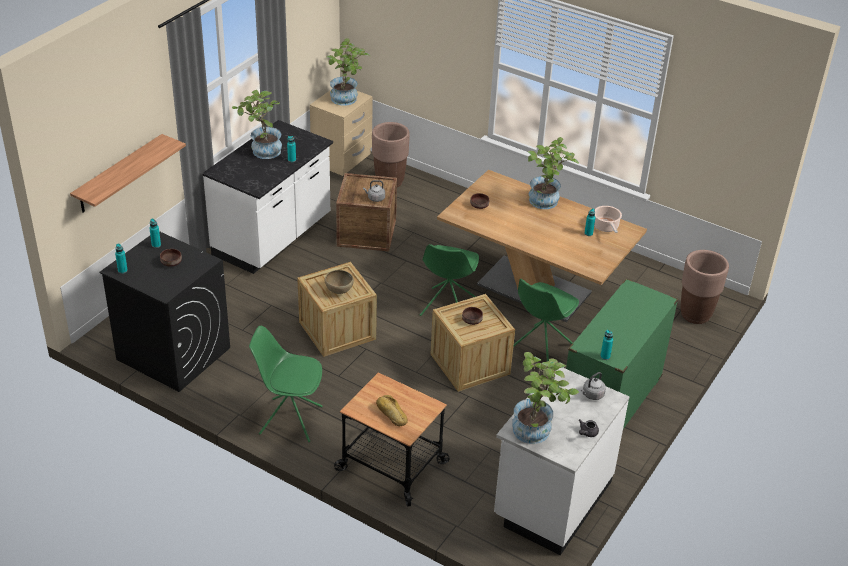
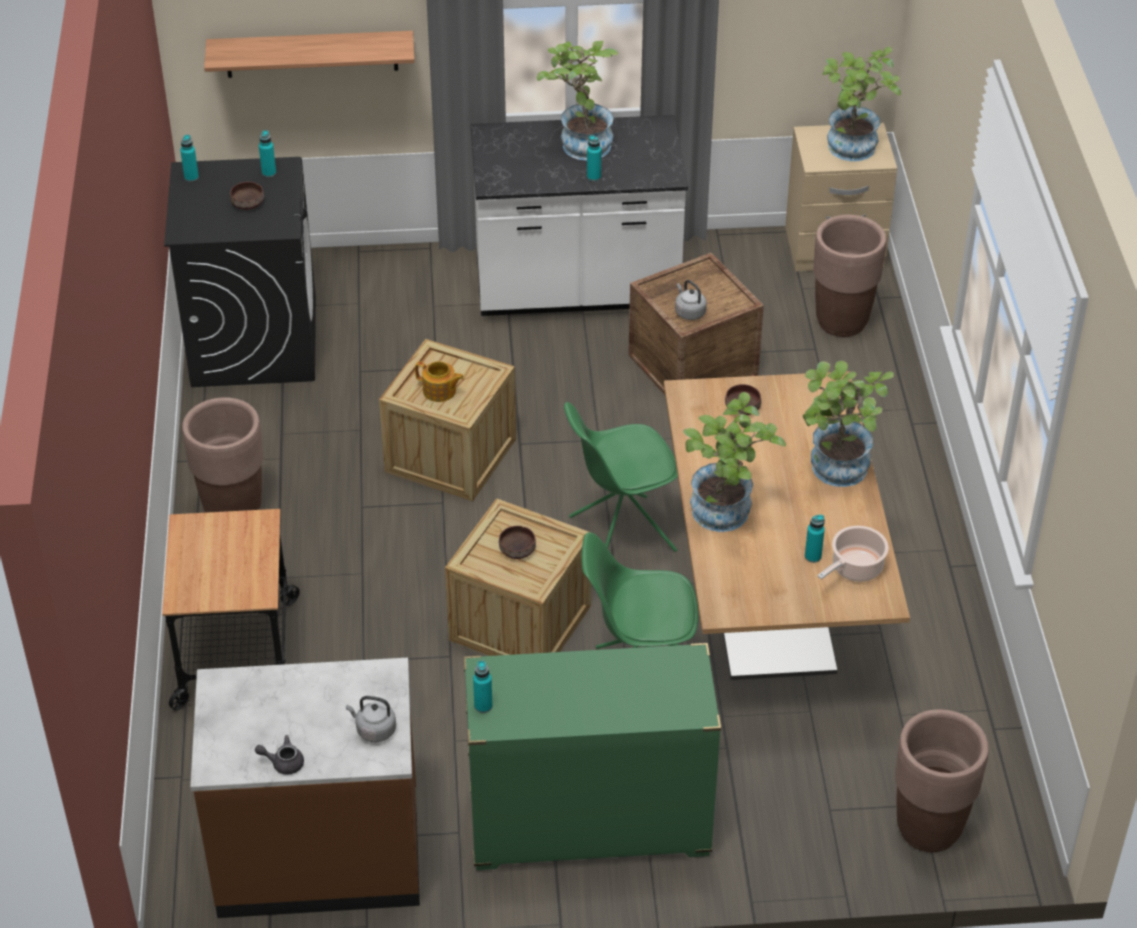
camera: 55 degrees right, 5 degrees up
(289, 420) = (233, 510): green chair -> brown planter
(339, 291) = (440, 391): brown bowl -> teapot
(391, 414) = (207, 564): bread -> none
(537, 431) = (240, 707): potted plant -> potted plant (725, 517)
(551, 500) = (319, 854): white counter -> brown counter

